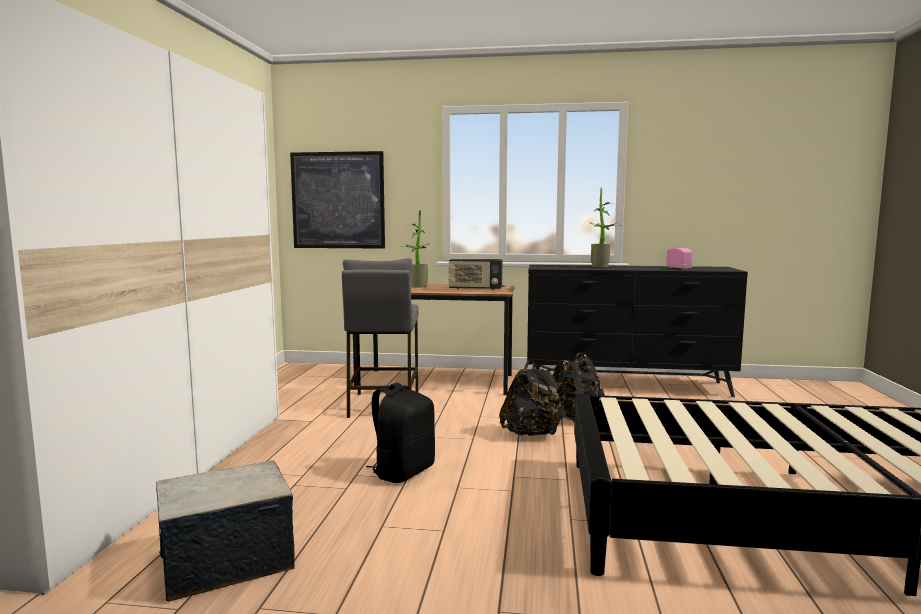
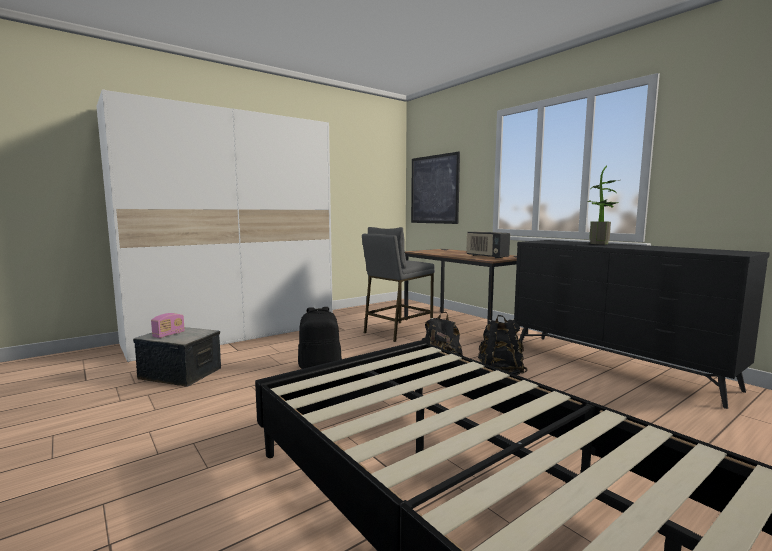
camera: 45 degrees right, 0 degrees up
(416, 286) = (457, 252): potted plant -> none
(678, 268) = (676, 249): radio -> radio (169, 335)

